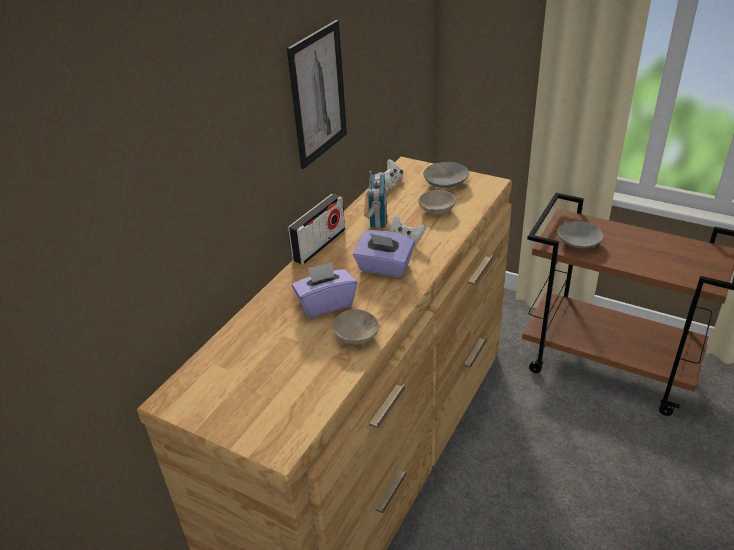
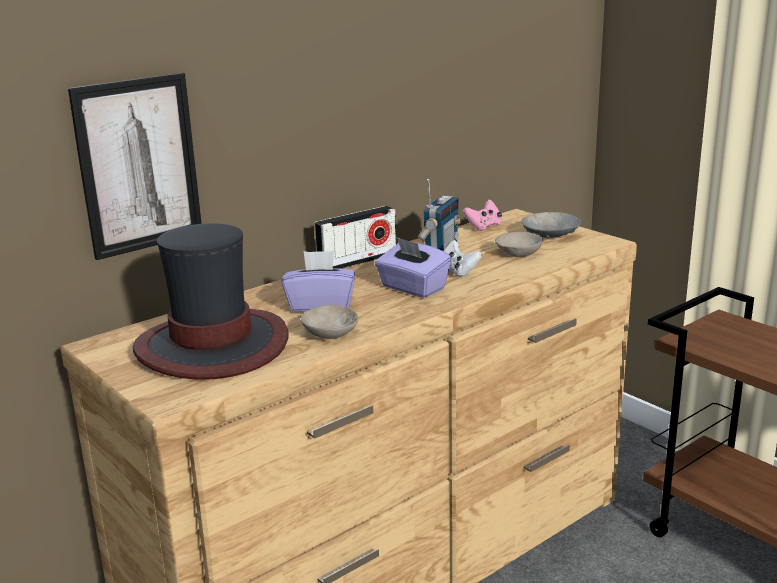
camera: 20 degrees right, 15 degrees down
(271, 374) = (213, 346): none -> hat
(318, 95) = (386, 87): picture -> picture (138, 165)
(390, 183) = (483, 227): white game controller -> pink game controller
(578, 242) = (724, 344): grey bowl -> none

